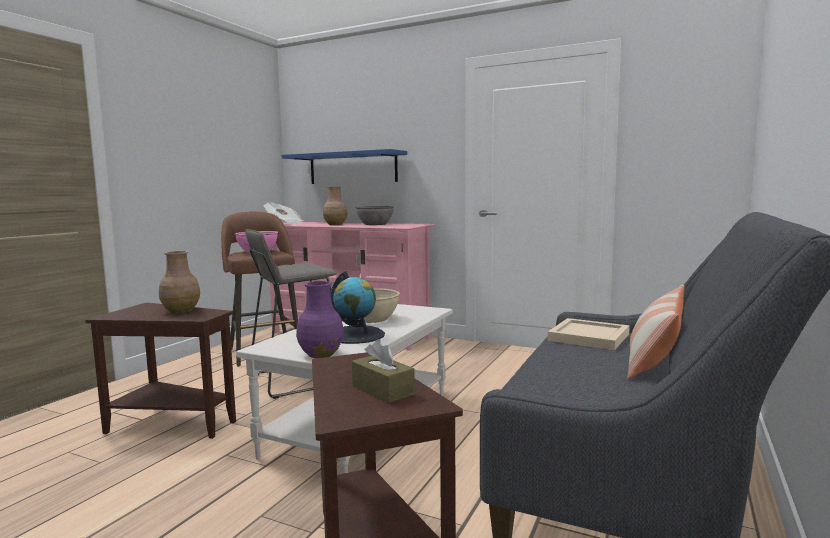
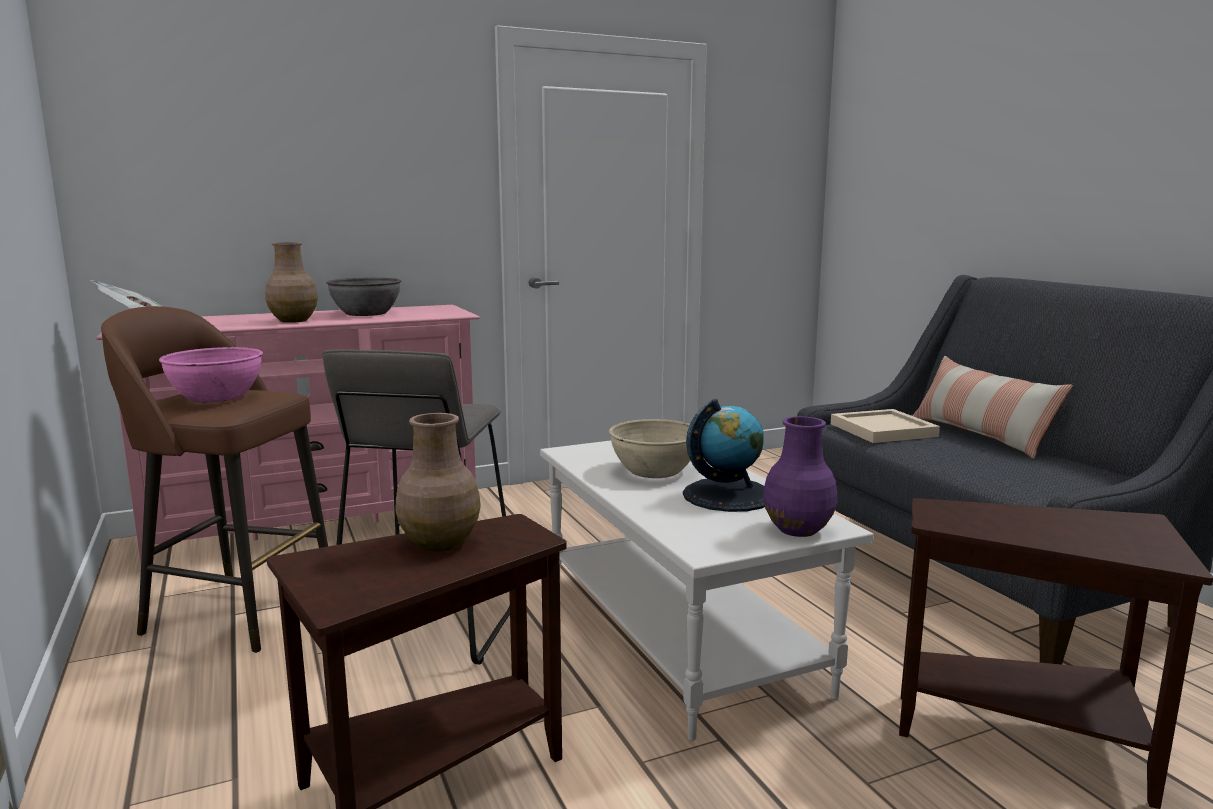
camera: 50 degrees left, 5 degrees up
(352, 168) = (267, 203): blue shelf -> none
(383, 390) = (1081, 525): brown tissue box -> none

